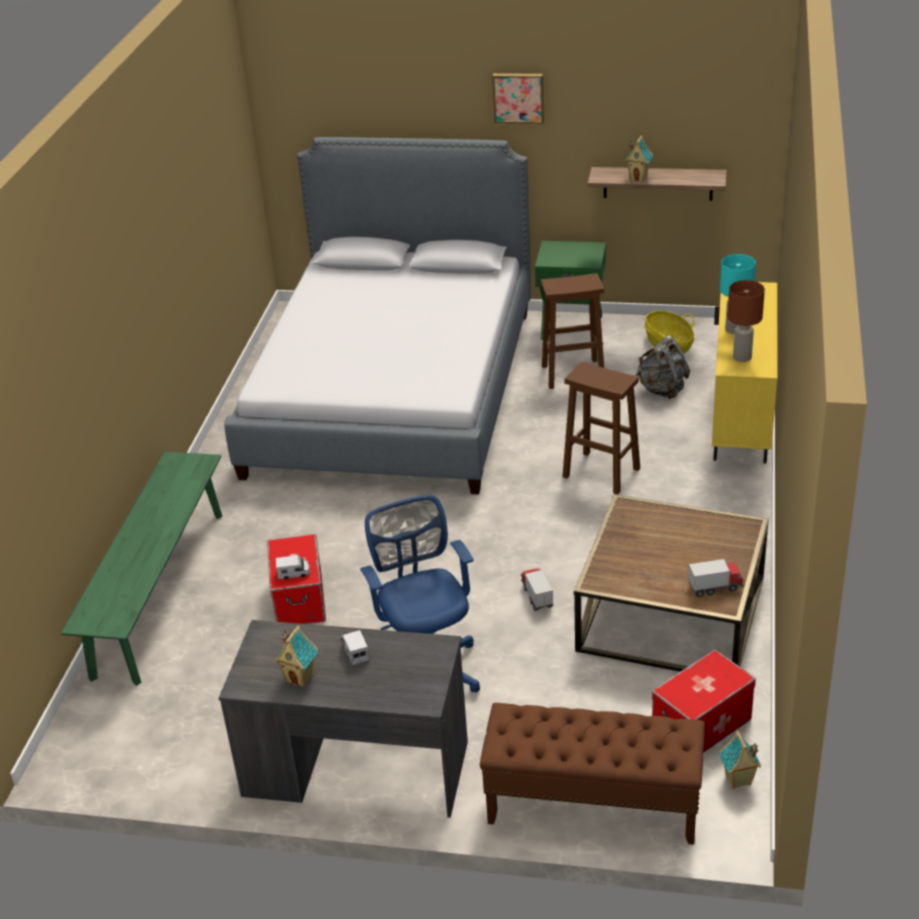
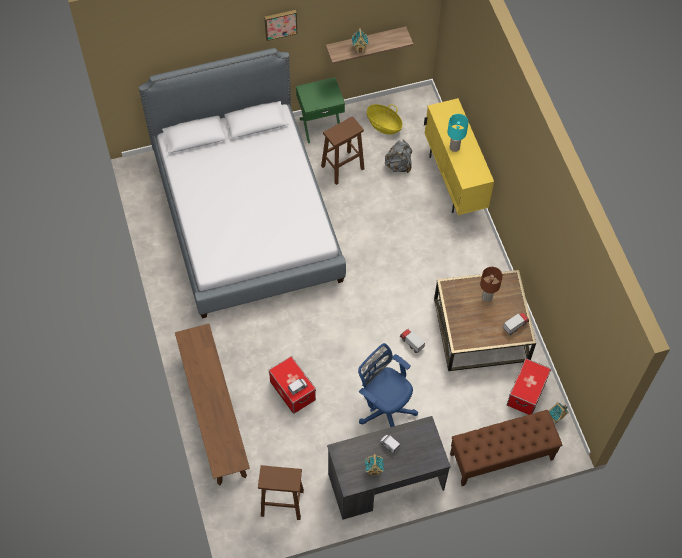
camera: 30 degrees left, 25 degrees up
(159, 592) = (214, 414): green bench -> brown bench
(600, 472) = (397, 242): brown stool -> brown stool (281, 503)
(741, 357) = (469, 170): brown table lamp -> brown table lamp (487, 298)

